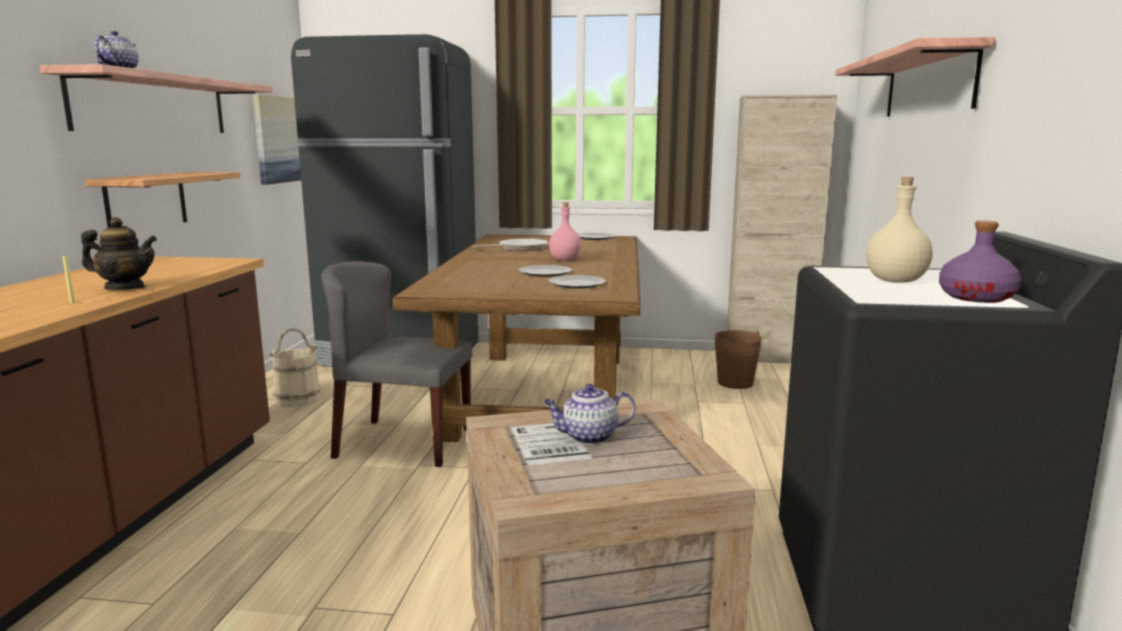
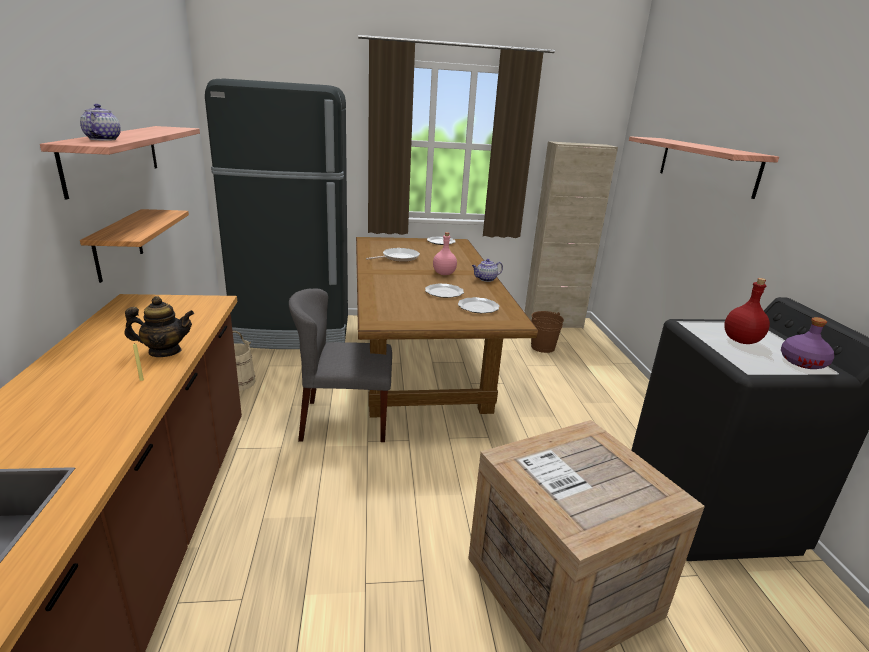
camera: 15 degrees left, 10 degrees up
(275, 139) = (186, 163): picture -> none
(588, 437) = (575, 465): teapot -> teapot (486, 279)
(896, 281) = (741, 341): beige bottle -> red bottle

